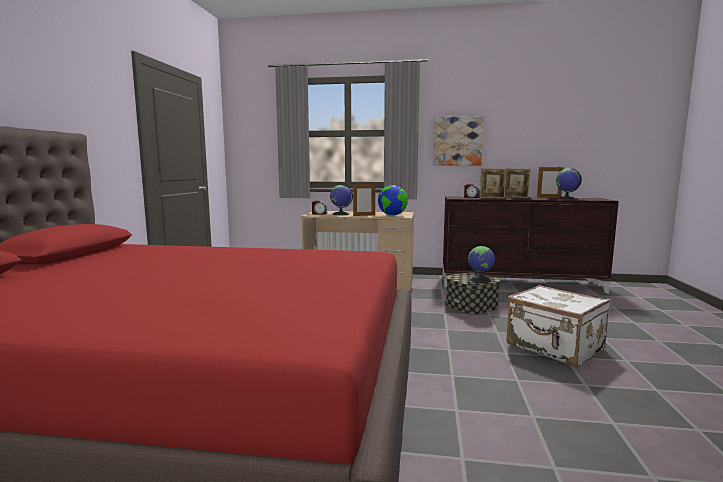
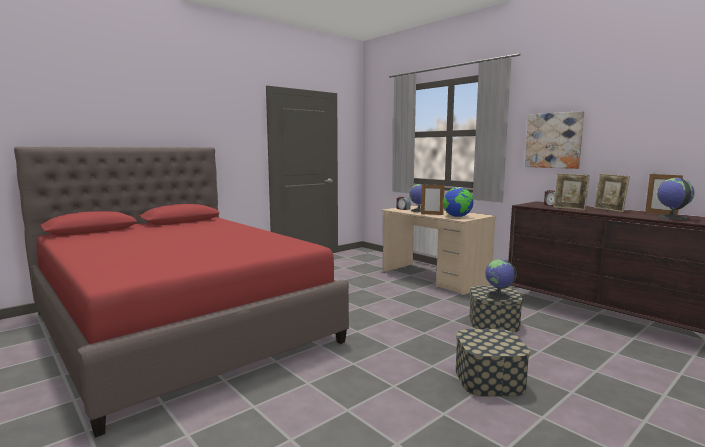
camera: 40 degrees right, 0 degrees up
(554, 348) = (489, 379): white suitcase -> storage box

